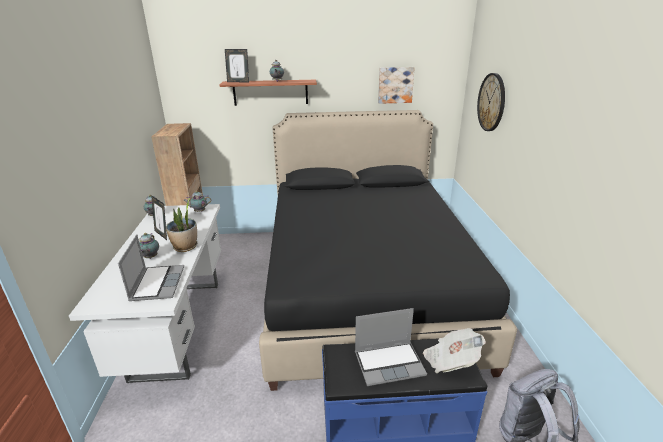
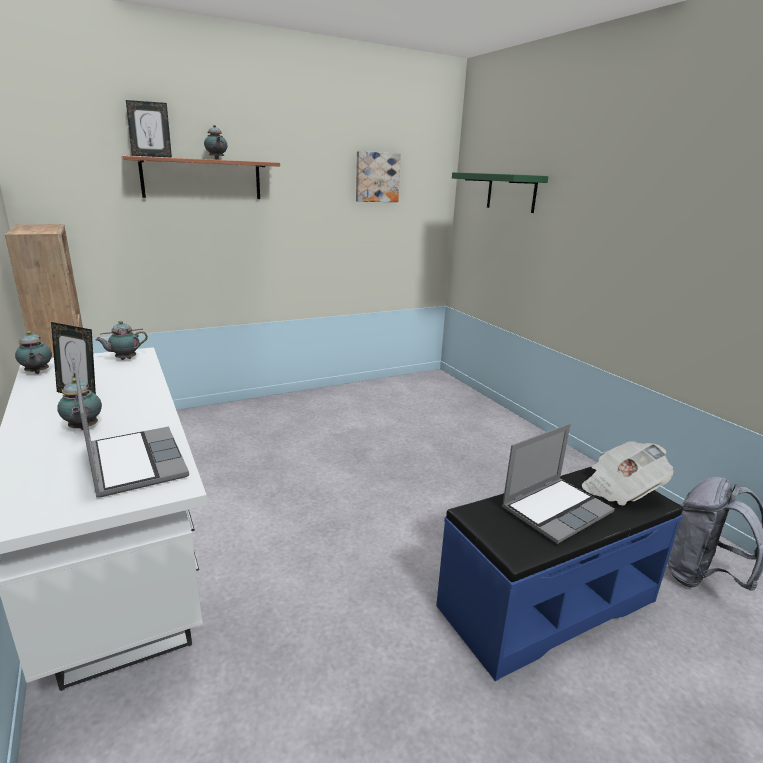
camera: 25 degrees left, 5 degrees down
(185, 247) = (144, 405): potted plant -> none
(364, 287) = (390, 452): black bed -> none
(491, 102) = (511, 192): wall clock -> green shelf

